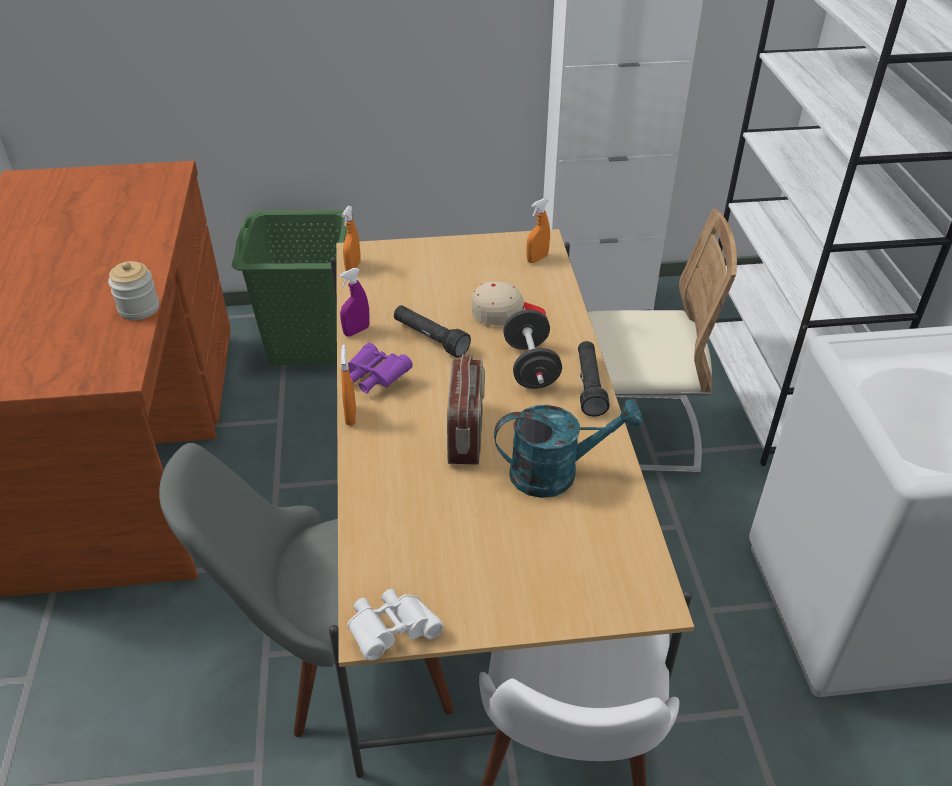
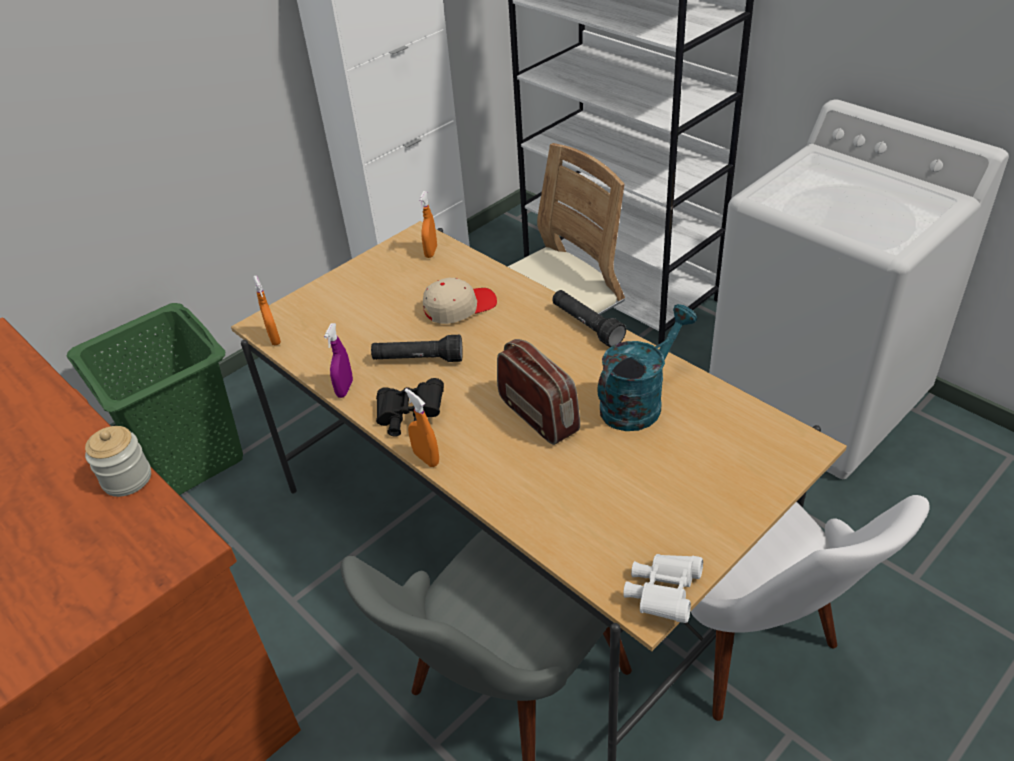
camera: 35 degrees left, 0 degrees up
(374, 379) = (410, 418): purple binoculars -> black binoculars
(531, 366) = (526, 336): black dumbbell -> none

